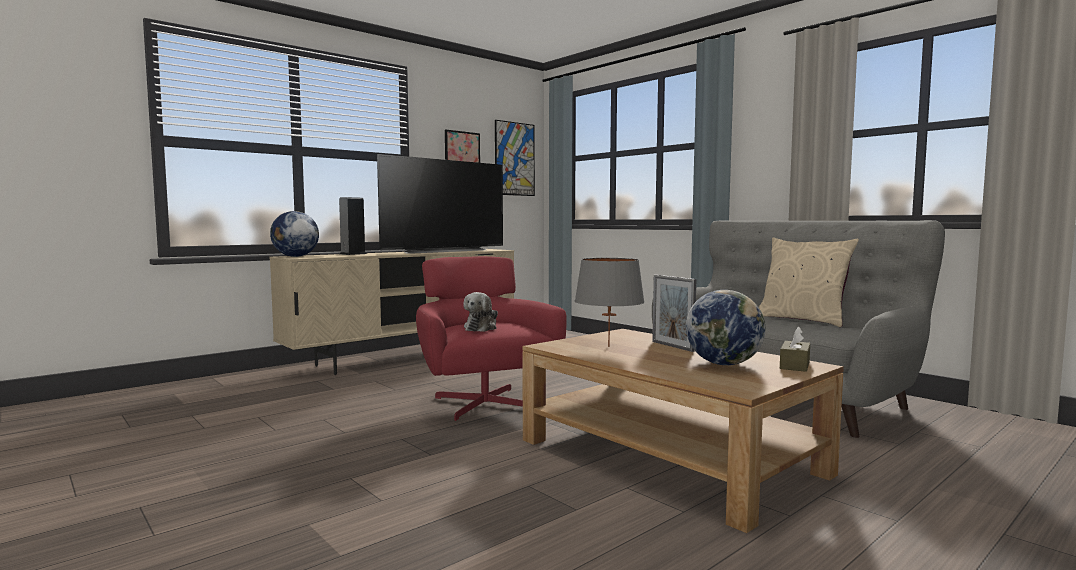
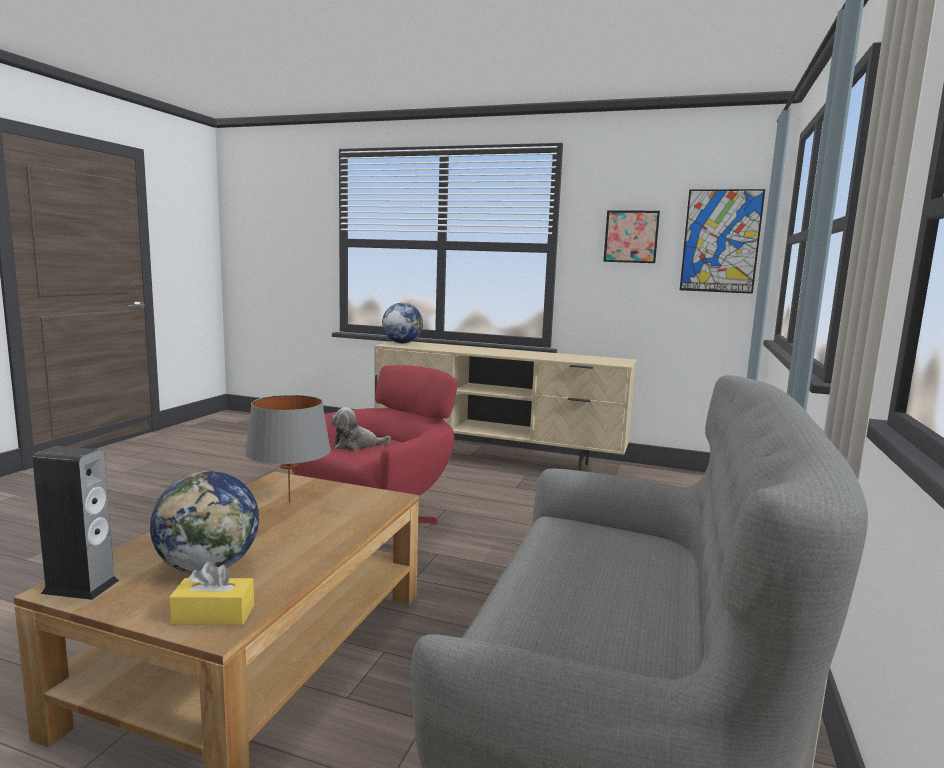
camera: 60 degrees right, 5 degrees up
(353, 254) = (457, 346): speaker -> speaker (80, 587)
(442, 251) = (550, 355): television -> none
(672, 346) = (311, 531): picture frame -> none
(794, 365) = (213, 615): brown tissue box -> yellow tissue box
(803, 320) = (685, 610): beige pillow -> none

